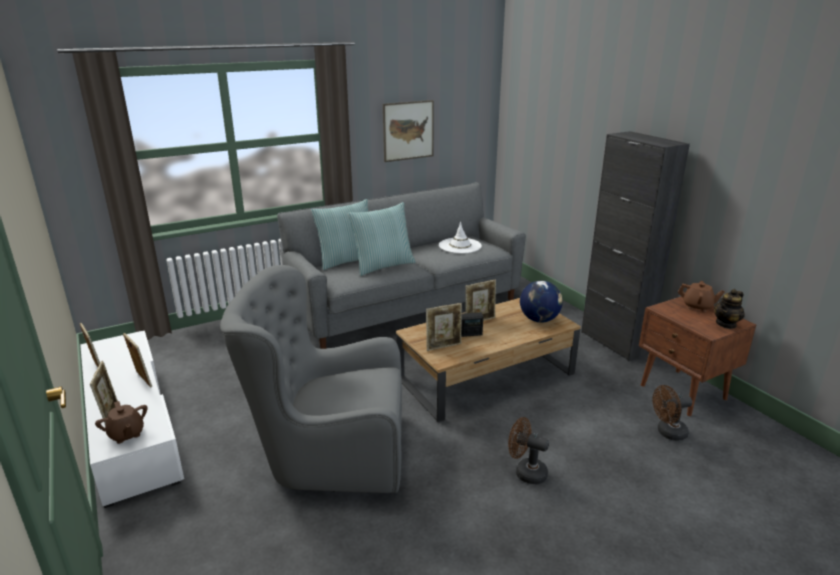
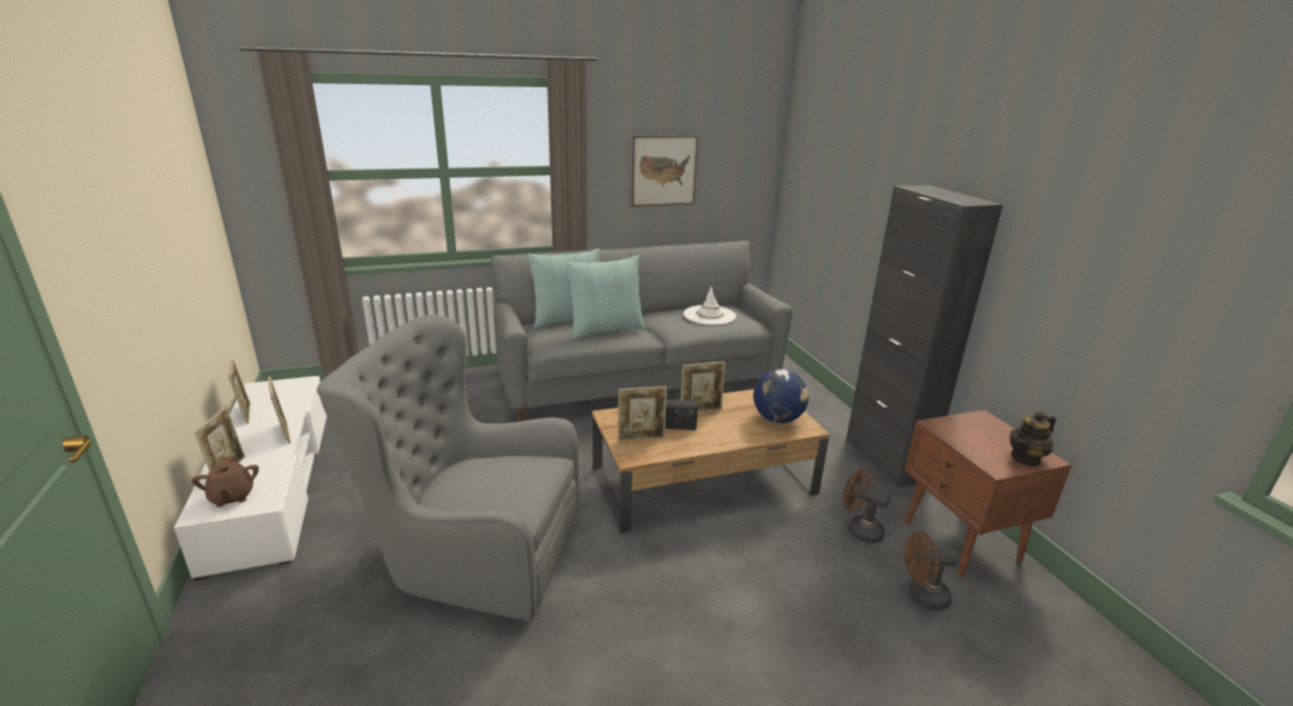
camera: 10 degrees right, 0 degrees up
(525, 472) = (707, 621): brown fan -> brown fan (859, 529)
(697, 307) = (991, 428): brown teapot -> none

